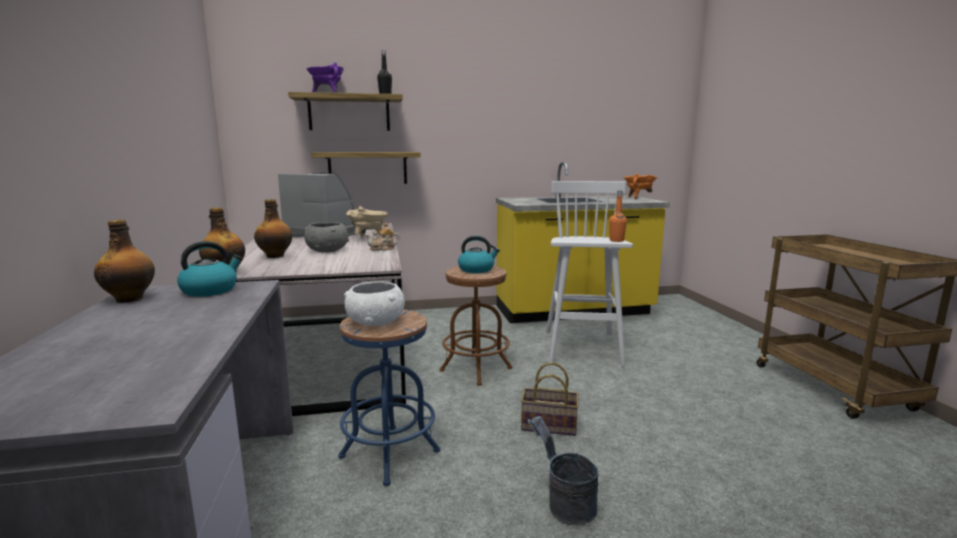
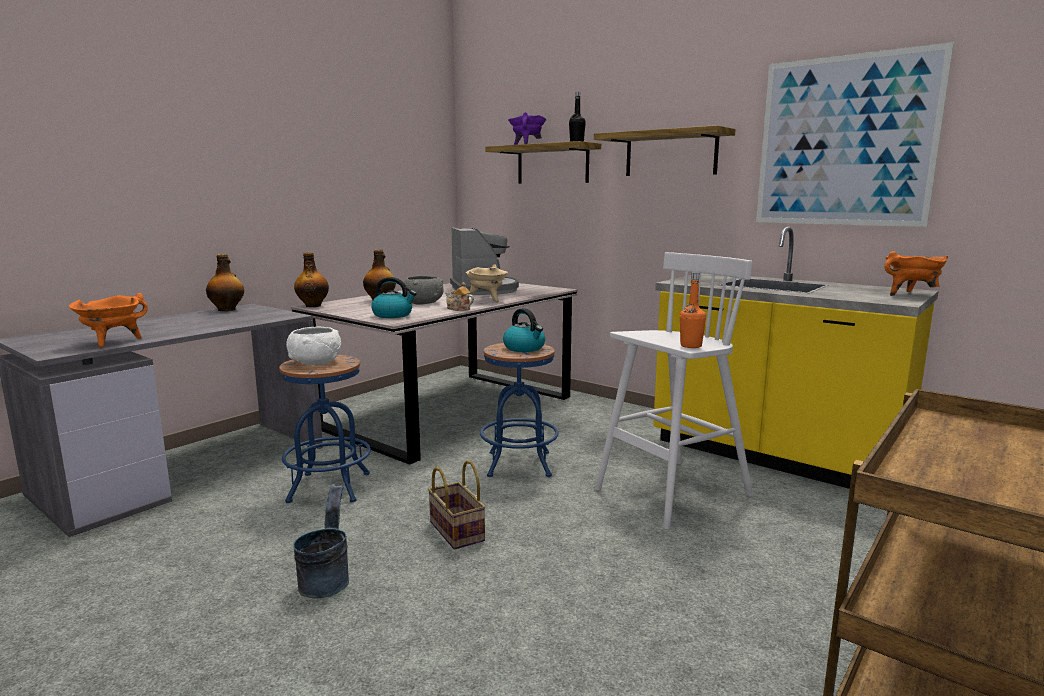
camera: 50 degrees right, 0 degrees up
(170, 367) = (112, 342): none -> orange cooking pot
(210, 290) = (264, 313): kettle -> kettle (393, 315)
(367, 168) = (565, 225): shelf -> shelf (670, 154)
(476, 369) = (519, 464): brown stool -> blue stool
(580, 108) = (844, 141): none -> picture

